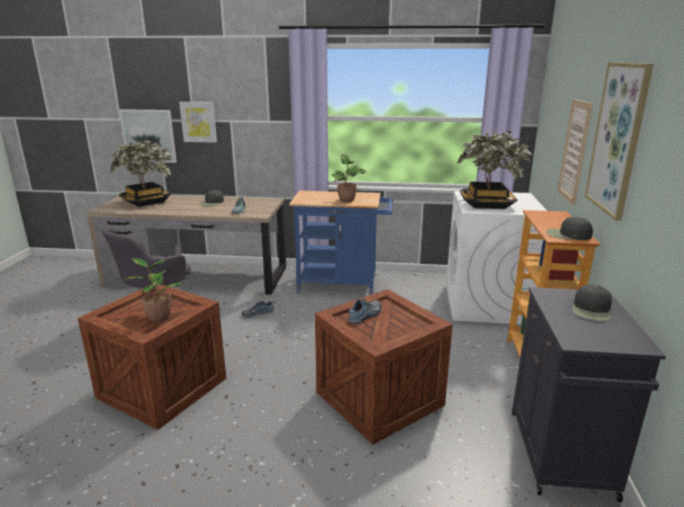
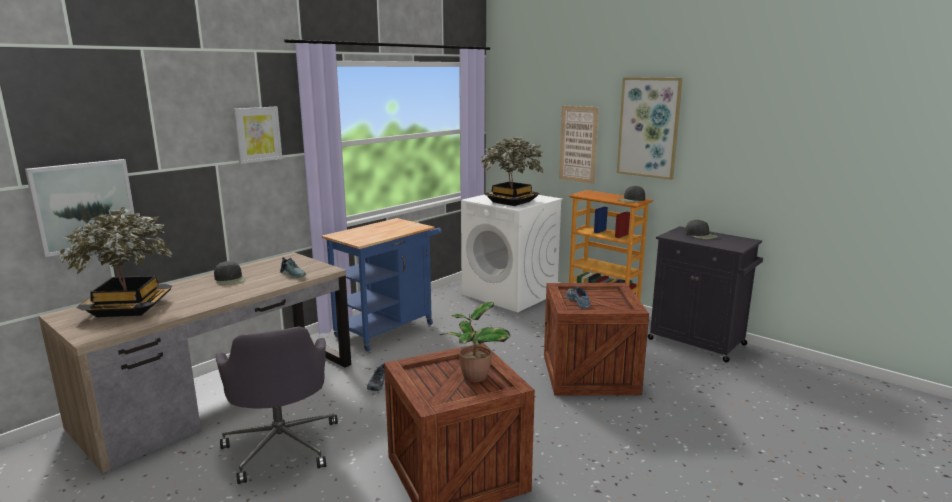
camera: 55 degrees left, 5 degrees down
(198, 122) = (171, 171): picture -> picture (257, 134)
(347, 200) = (396, 229): potted plant -> none

